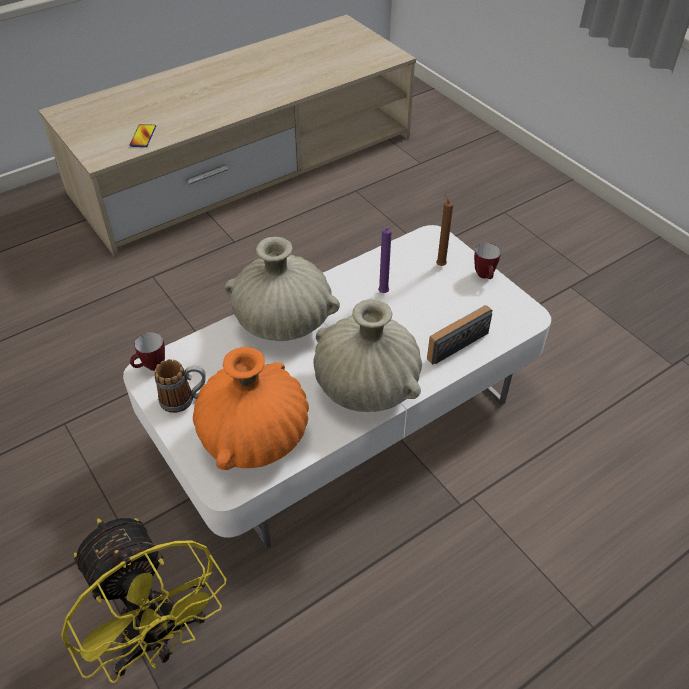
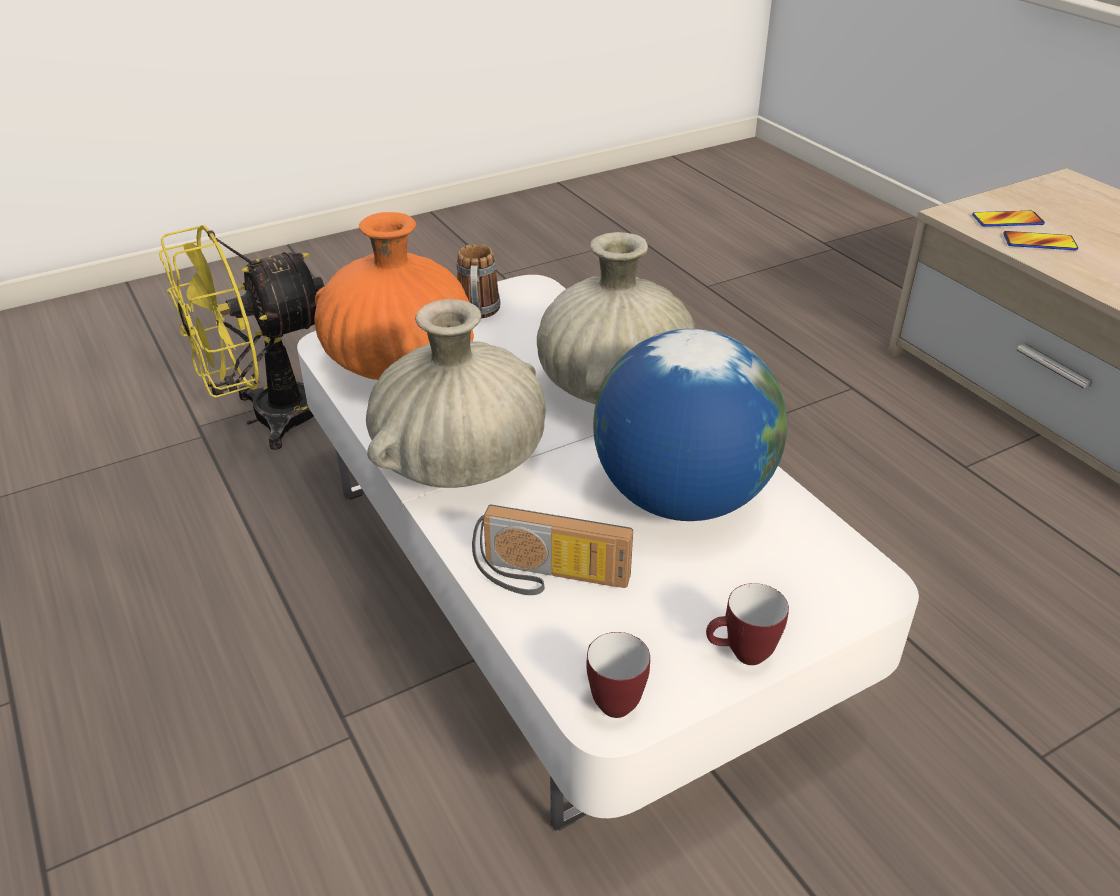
camera: 95 degrees right, 10 degrees down
(111, 142) = (1007, 220): none -> phone
(151, 367) = (538, 290): mug -> mug (610, 700)
(383, 294) = (681, 497): purple candle -> globe
(440, 264) = (776, 586): brown candle -> none
(455, 340) = (548, 579): radio -> radio turned 135 degrees clockwise

